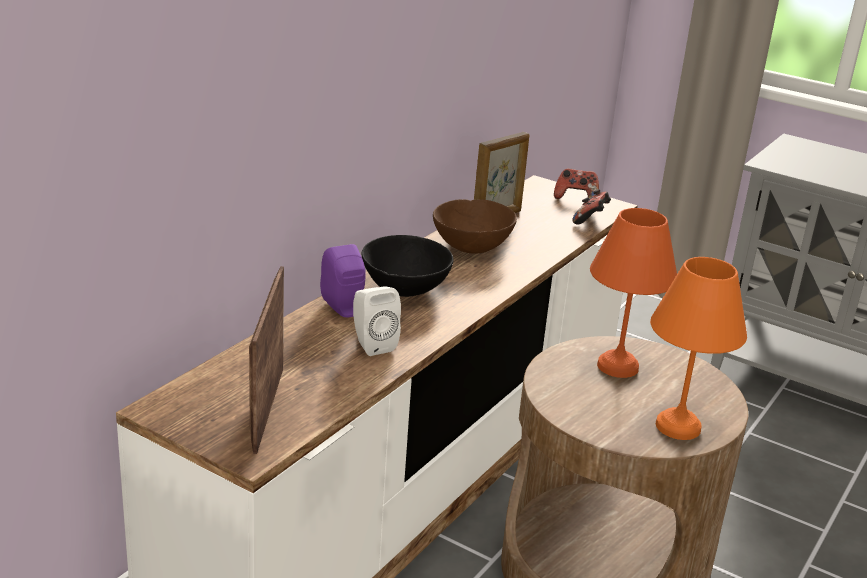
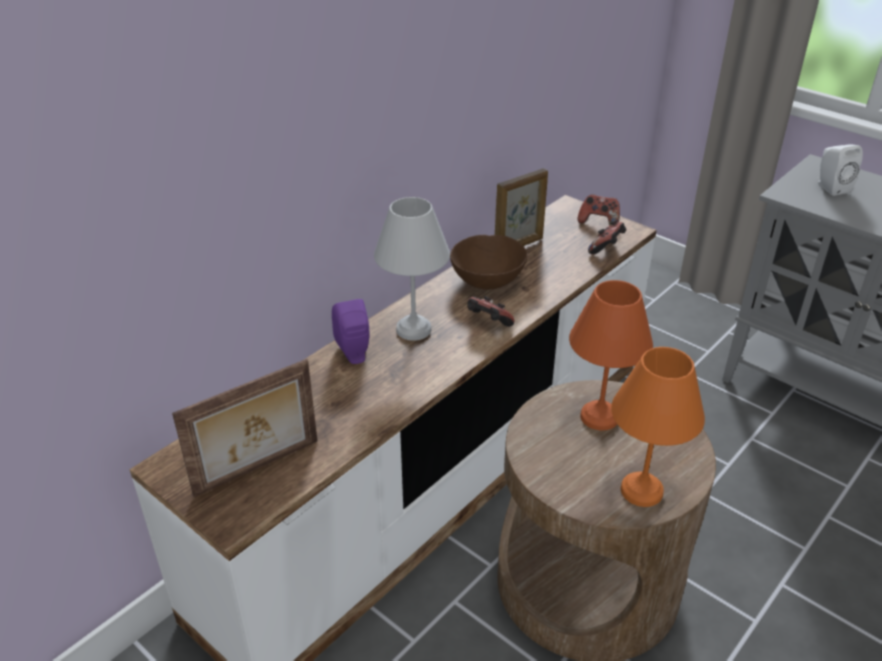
camera: 10 degrees right, 10 degrees up
(266, 408) = (258, 469): picture frame -> picture frame turned 135 degrees counterclockwise
(372, 344) = (369, 395): white speaker -> white speaker (830, 187)
(405, 288) = (415, 330): black bowl -> white table lamp
(483, 282) = (488, 323): none -> game controller

